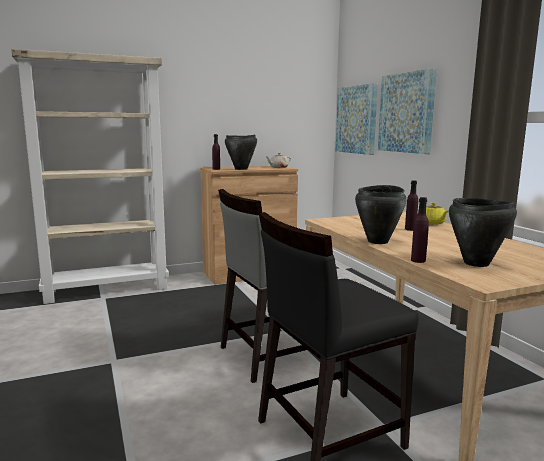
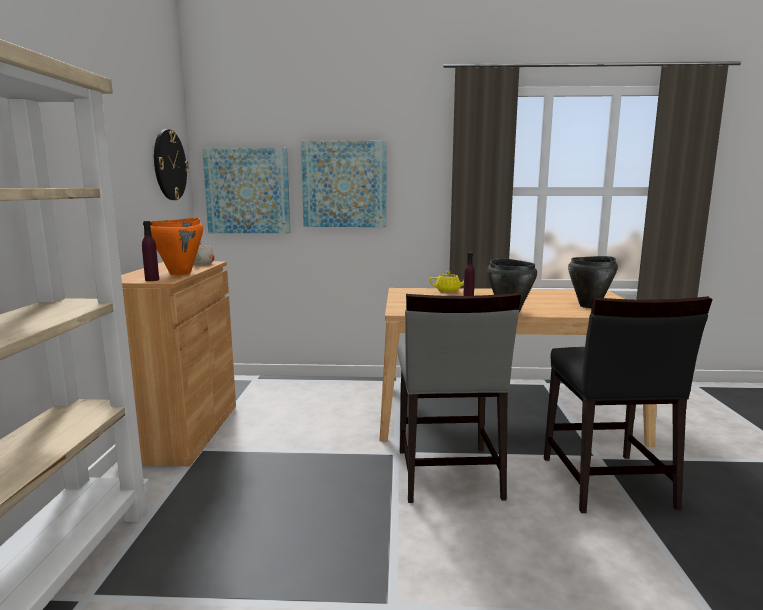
camera: 65 degrees left, 0 degrees up
(241, 169) = (180, 273): black cooking pot -> orange cooking pot
(301, 101) = (169, 165): none -> wall clock
(418, 260) = (578, 314): purple bottle -> none

